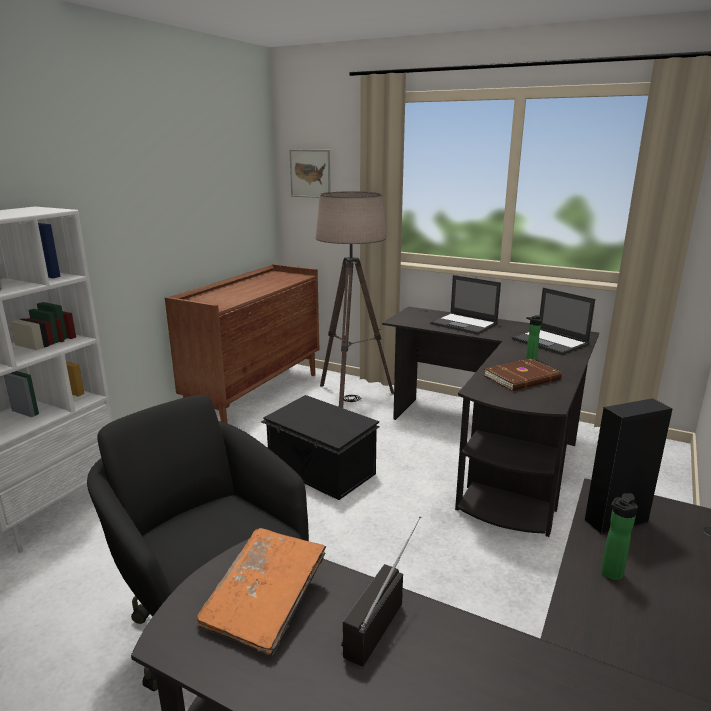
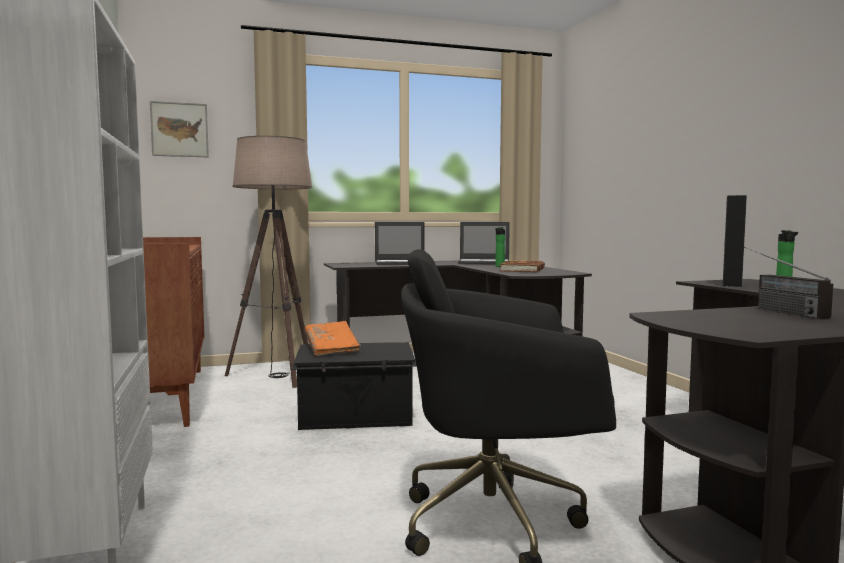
camera: 45 degrees left, 15 degrees down
(265, 603) = (731, 320): orange book -> orange book (331, 349)

